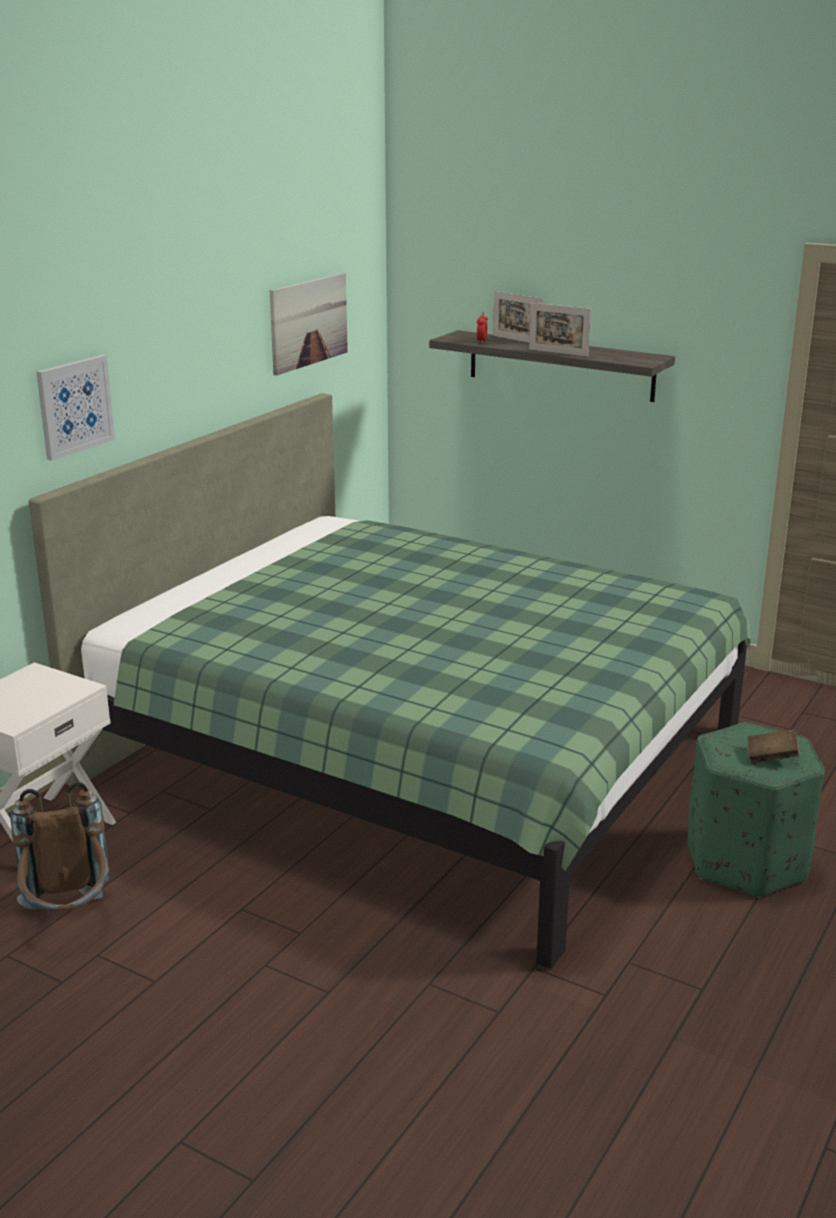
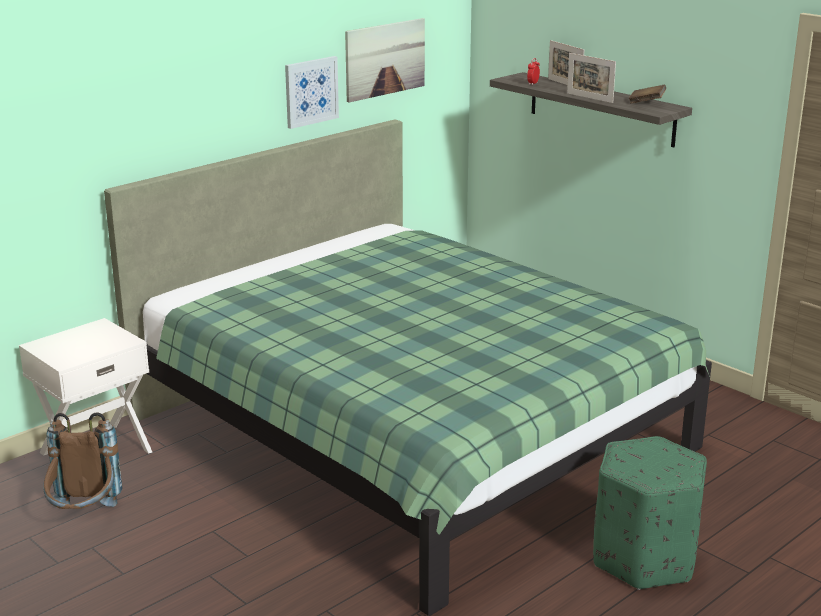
camera: 15 degrees right, 0 degrees up
(74, 406) = (151, 118): picture -> picture (311, 91)
(771, 757) = (660, 468): brown book -> brown book (646, 103)

